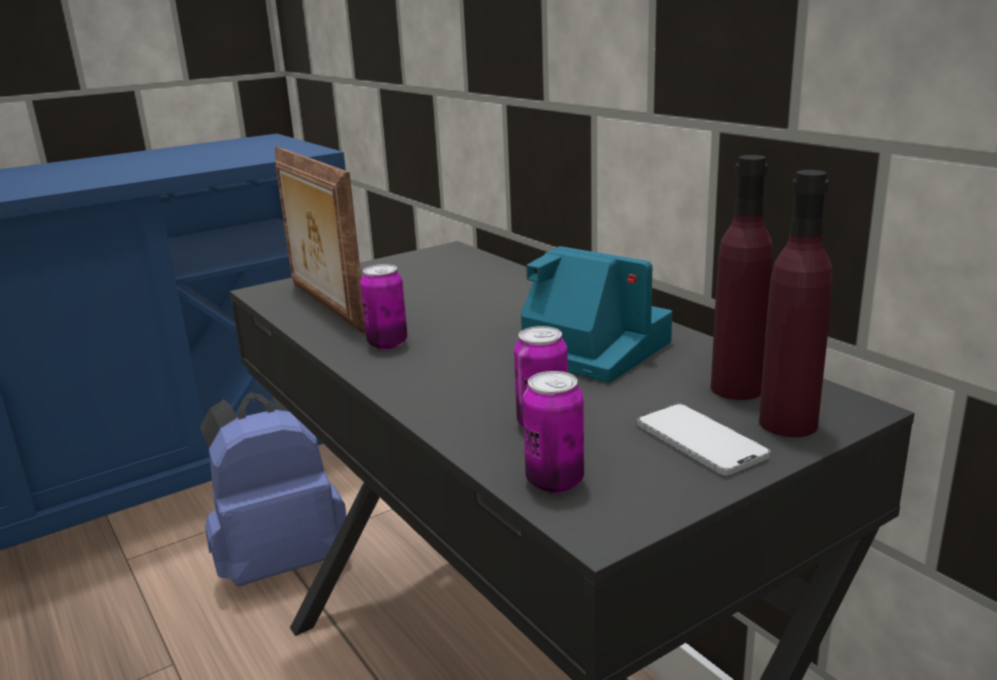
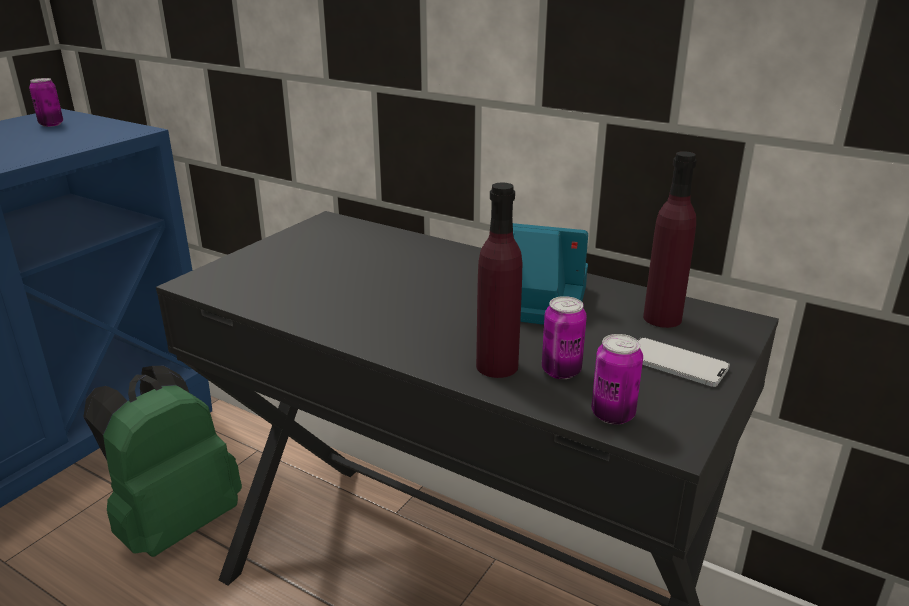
camera: 25 degrees left, 5 degrees up
(282, 561) = (175, 523): blue backpack -> green backpack
(324, 307) = (273, 292): picture frame -> none
(387, 343) = (368, 320): can -> can (51, 124)
(788, 423) = (716, 340): purple bottle -> purple bottle (497, 366)

